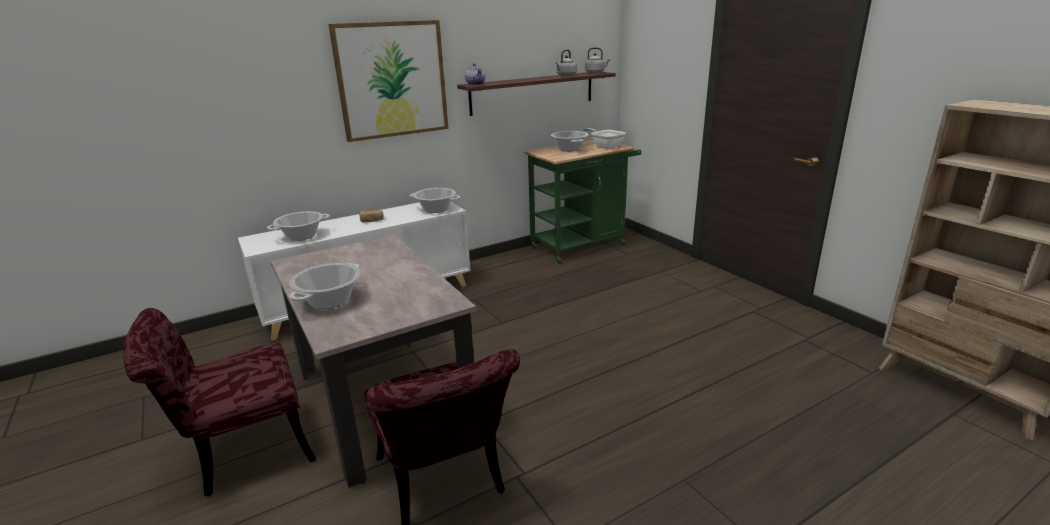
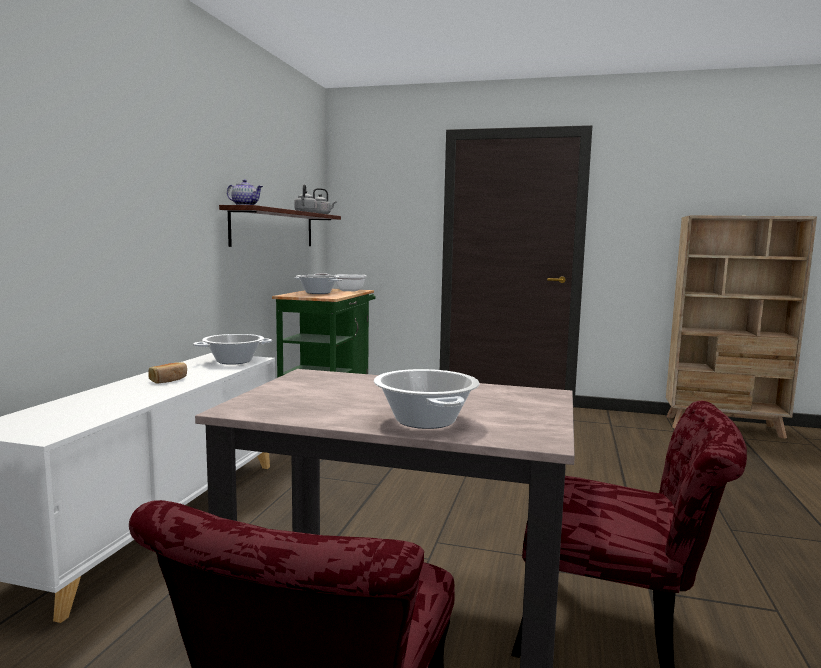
camera: 45 degrees left, 15 degrees down
(301, 236) = (92, 409): cooking pot -> none
(392, 80) = (162, 183): picture -> none

